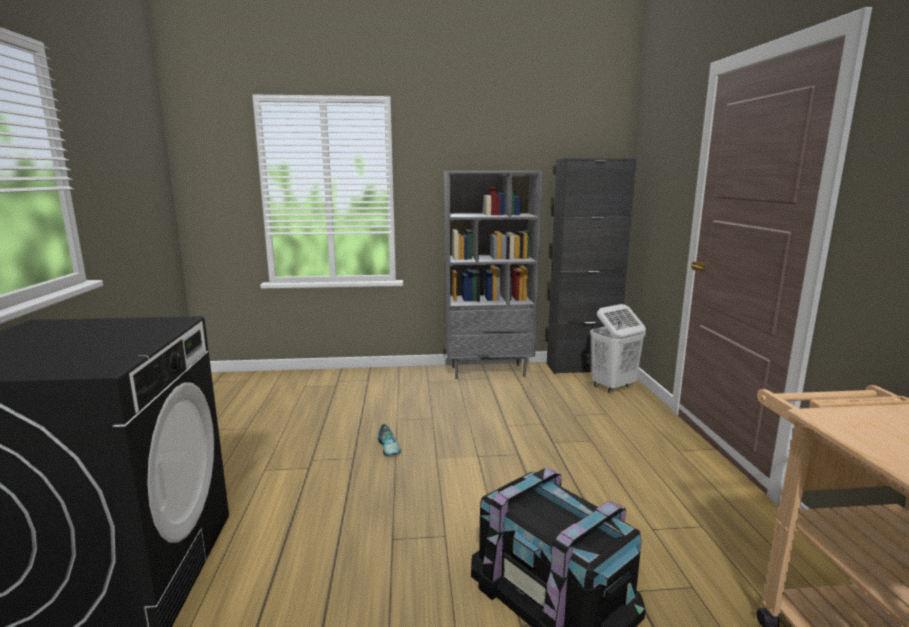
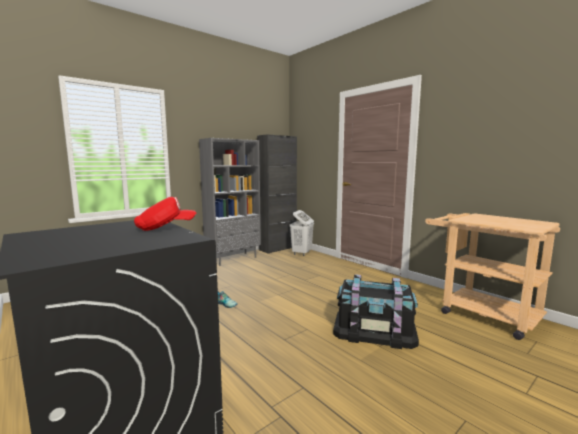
camera: 35 degrees left, 5 degrees down
(144, 341) = (165, 228): none -> red cap

